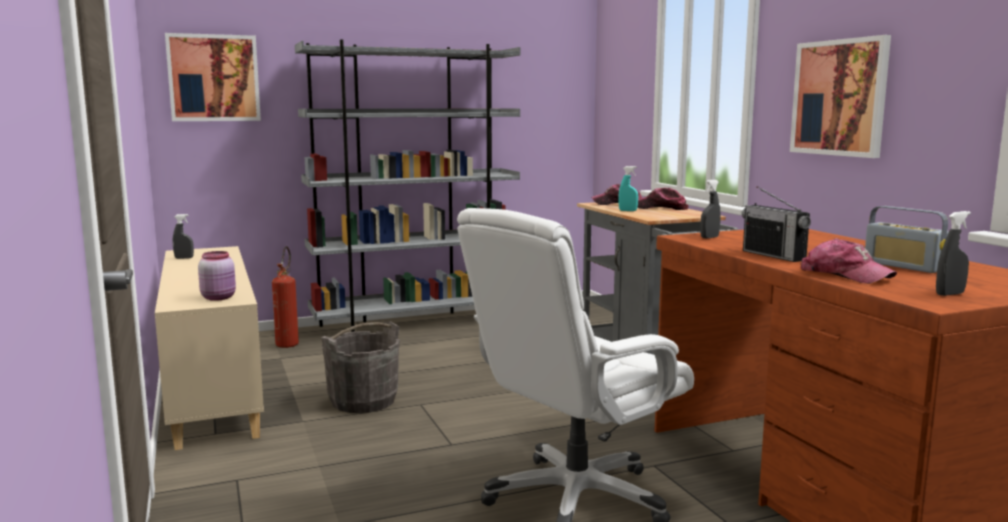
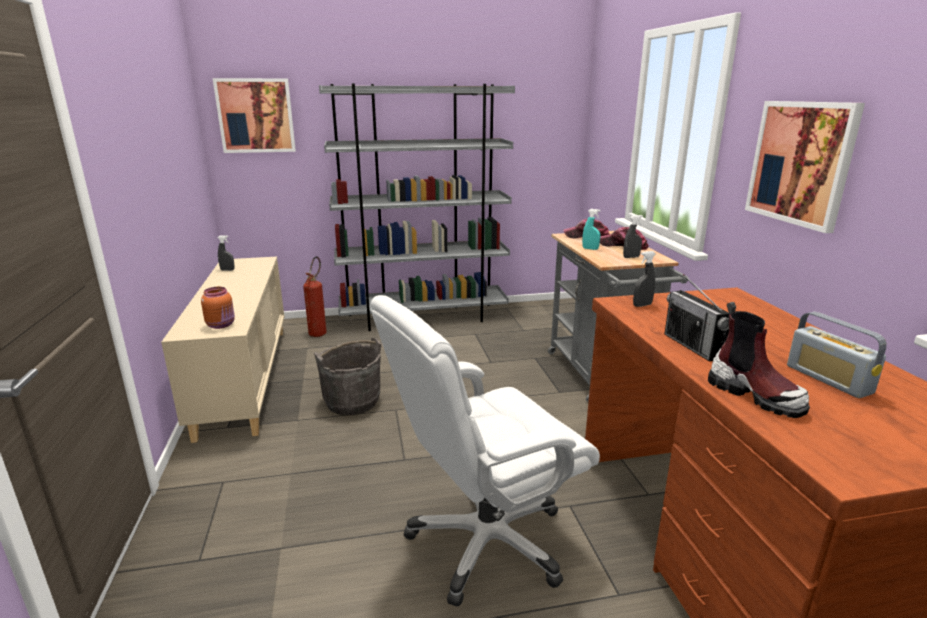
camera: 10 degrees right, 10 degrees up
(219, 297) = (221, 325): pink jar -> orange jar
(845, 275) = (755, 395): cap -> boot
(950, 294) = (867, 451): grey spray bottle -> grey spray bottle (631, 257)

